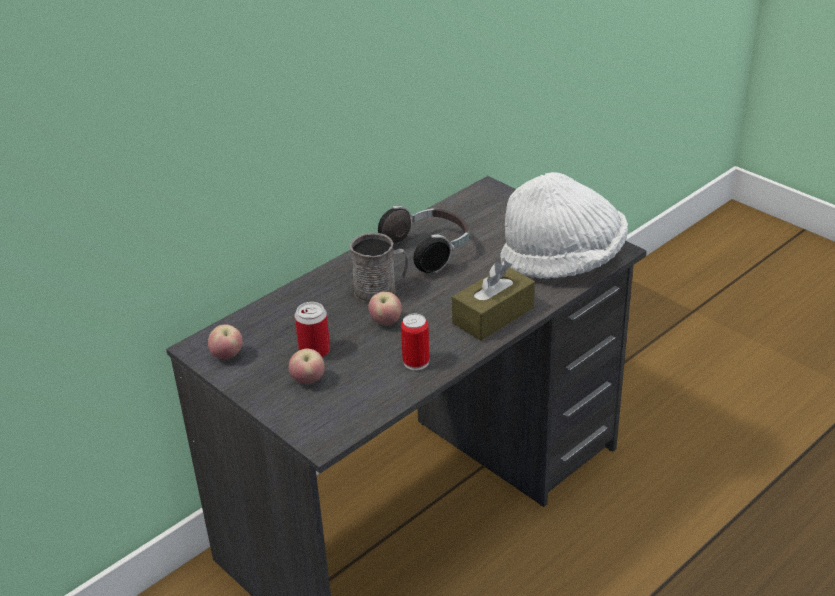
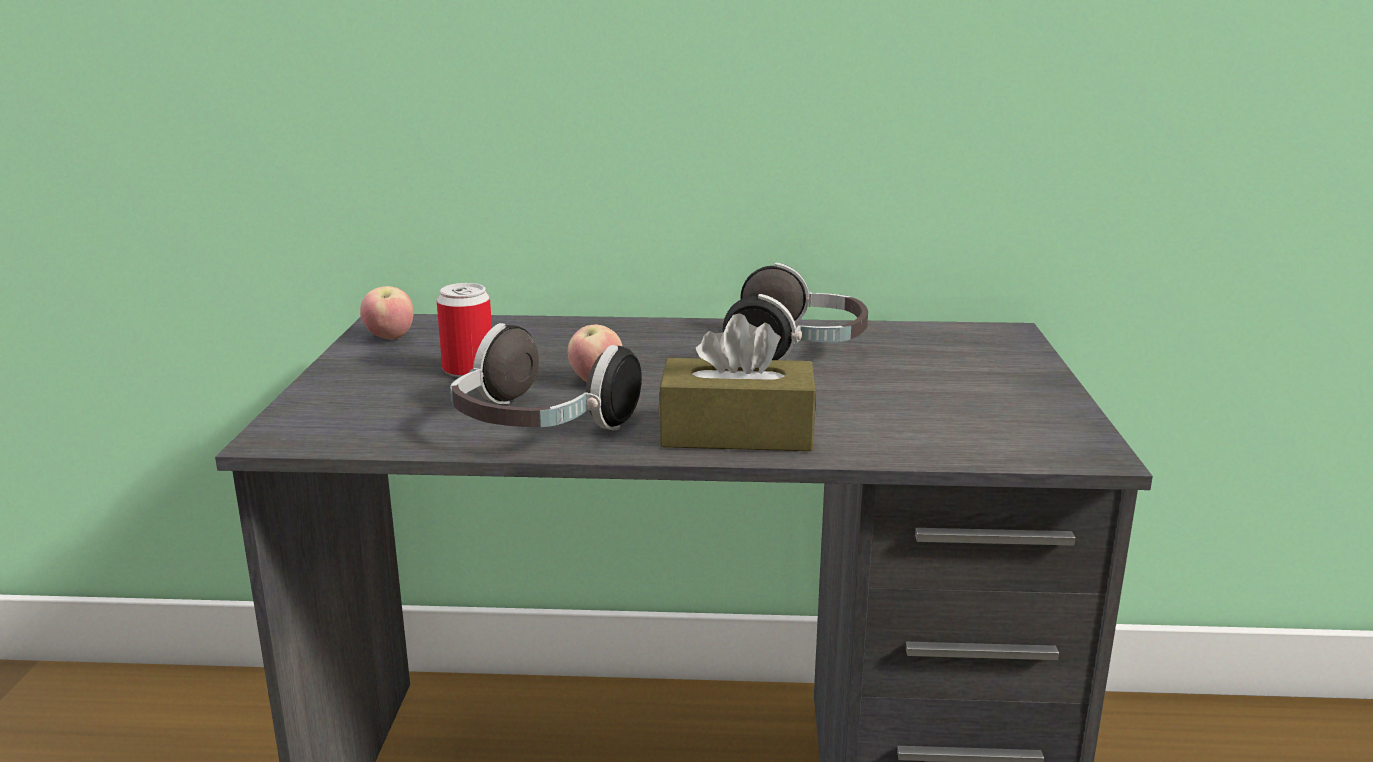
camera: 45 degrees right, 15 degrees down
(308, 380) = (399, 387): apple -> none
(381, 290) = (659, 357): grey mug -> none
(416, 362) = (538, 427): can -> headphones
(563, 261) = (968, 428): white hat -> none

